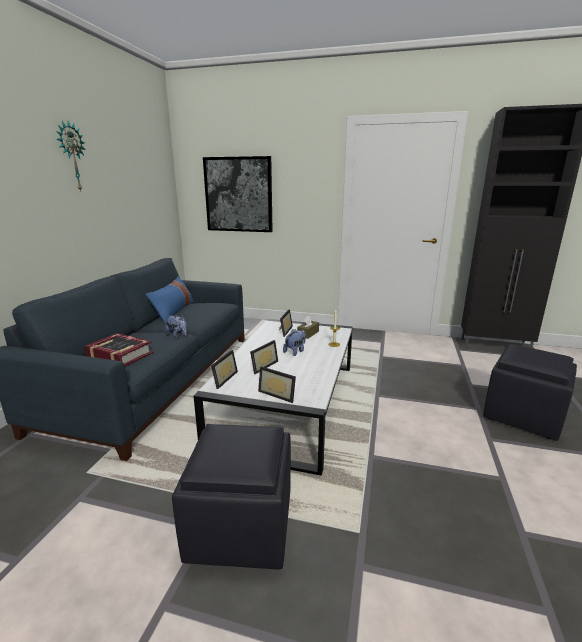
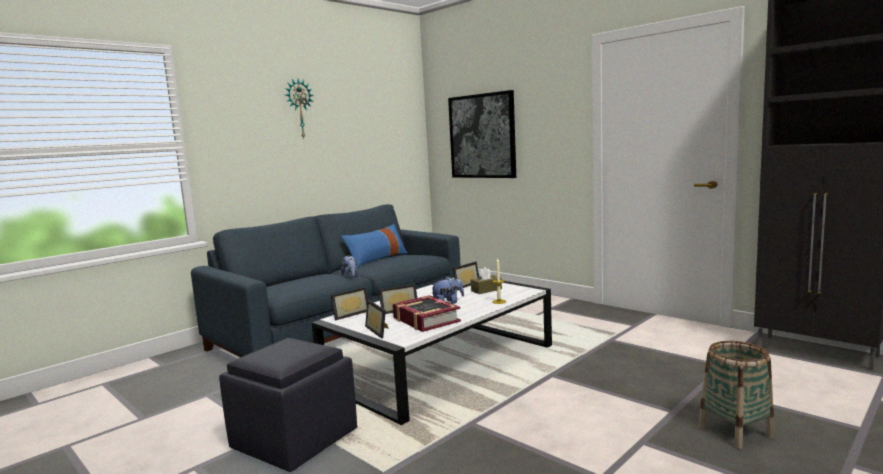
camera: 30 degrees right, 10 degrees down
(119, 356) = (285, 285): book -> book (425, 320)
(524, 415) = (735, 431): black ottoman -> basket

